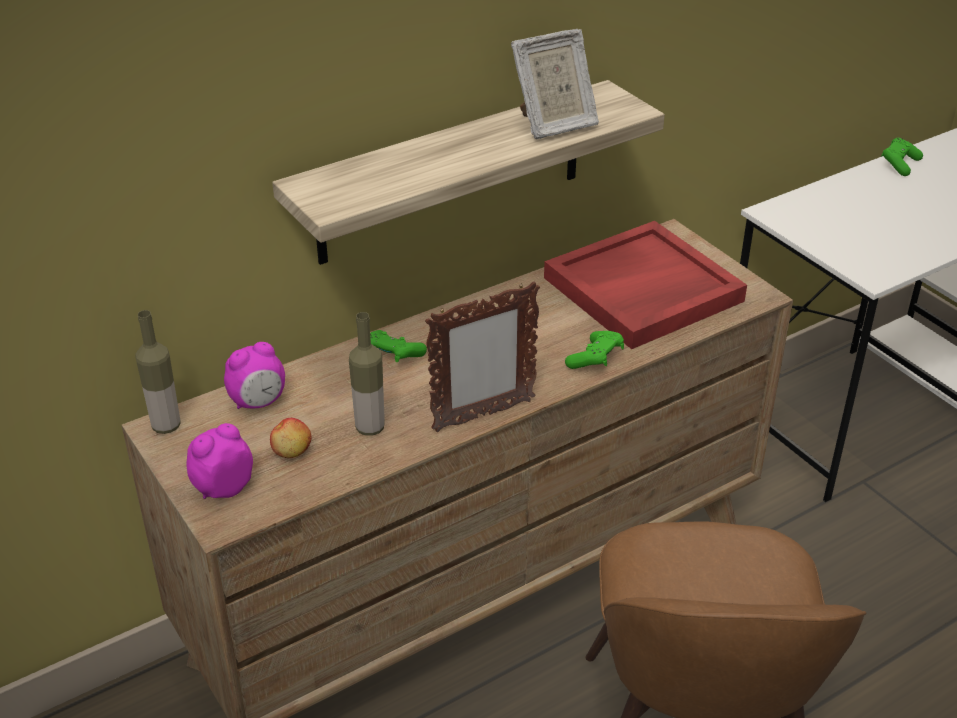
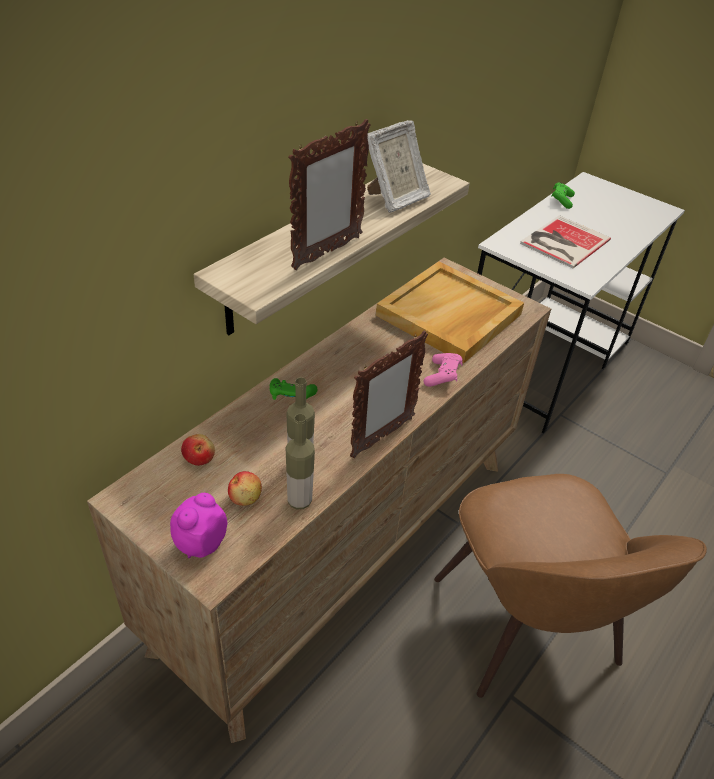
camera: 20 degrees left, 5 degrees up
(166, 426) = (128, 494): bottle -> bottle (299, 501)
(258, 402) = (199, 458): alarm clock -> apple
(433, 176) = (326, 253): none -> picture frame
(596, 360) = (442, 376): green game controller -> pink game controller
(642, 290) = (449, 316): red tray -> beige tray
(869, 219) = (562, 242): none -> book

